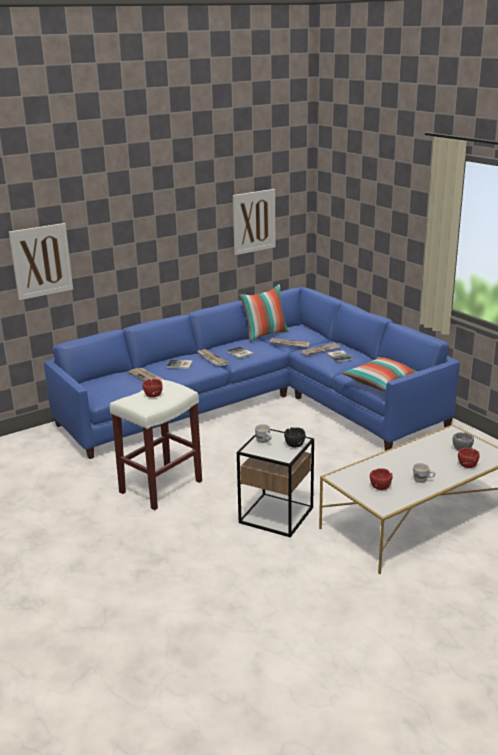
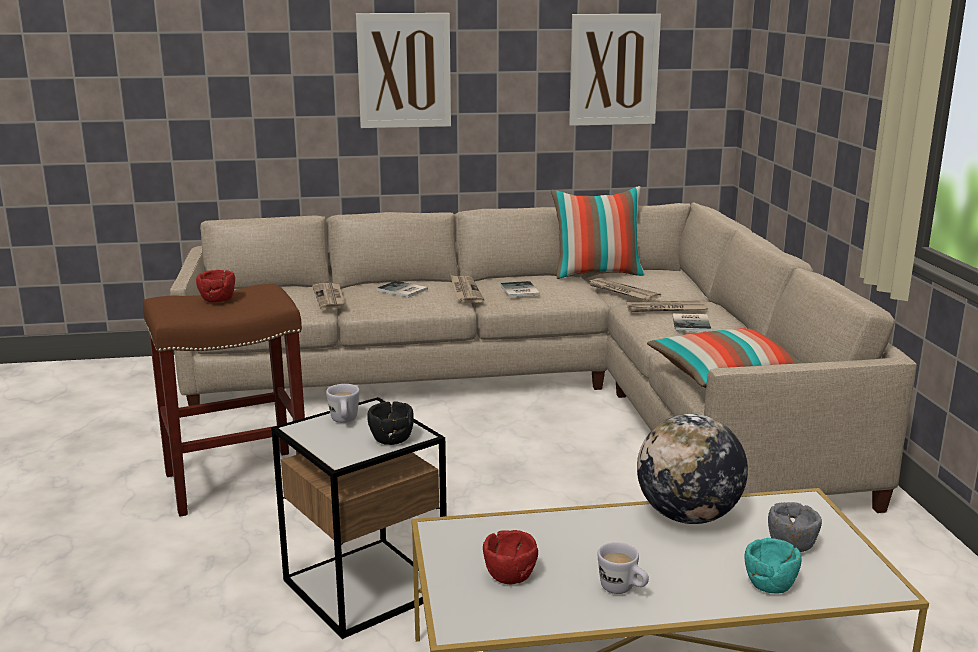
camera: 25 degrees right, 5 degrees down
(41, 261) = (202, 79): picture -> picture (404, 71)
(161, 486) = (238, 481): white stool -> brown stool
(259, 403) = (544, 391): blue sofa -> beige sofa
(418, 447) = (688, 516): none -> globe
(467, 465) = (770, 584): red bowl -> turquoise bowl

